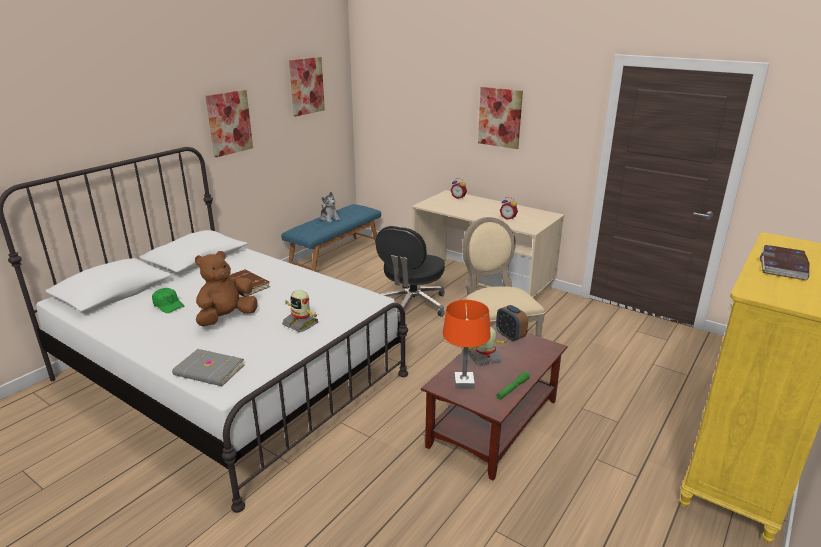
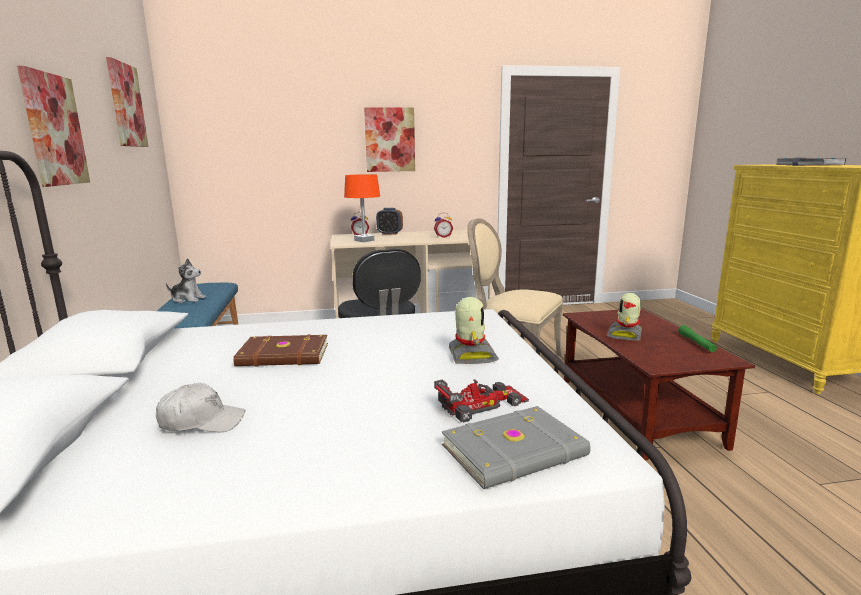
camera: 45 degrees left, 10 degrees down
(168, 305) = (202, 421): green cap -> white cap
(226, 318) = (357, 391): brown plush toy -> none
(245, 348) = (481, 404): none -> toy car
(301, 324) = (471, 356): toy robot -> toy robot turned 90 degrees counterclockwise
(464, 383) = (662, 355): orange table lamp -> orange table lamp (364, 240)
(510, 336) = (597, 316): alarm clock -> alarm clock (390, 233)

